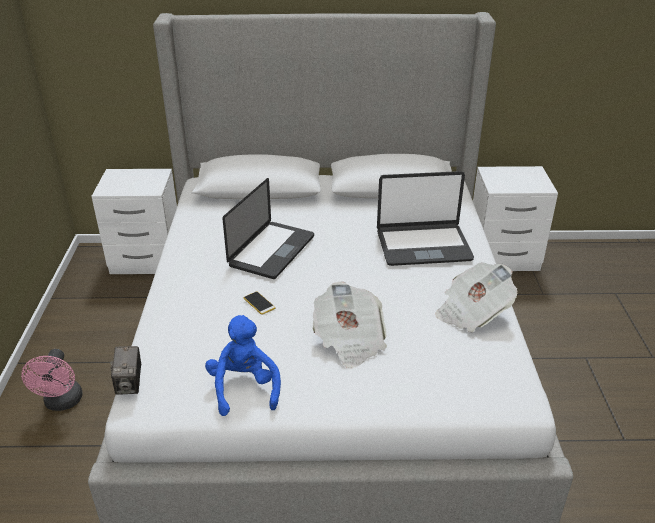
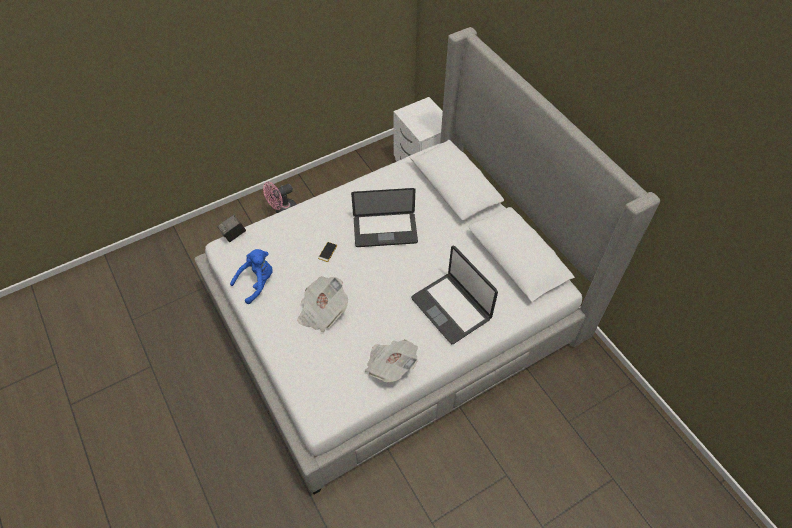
camera: 60 degrees right, 20 degrees up
(504, 257) = (598, 377): white nightstand -> none

